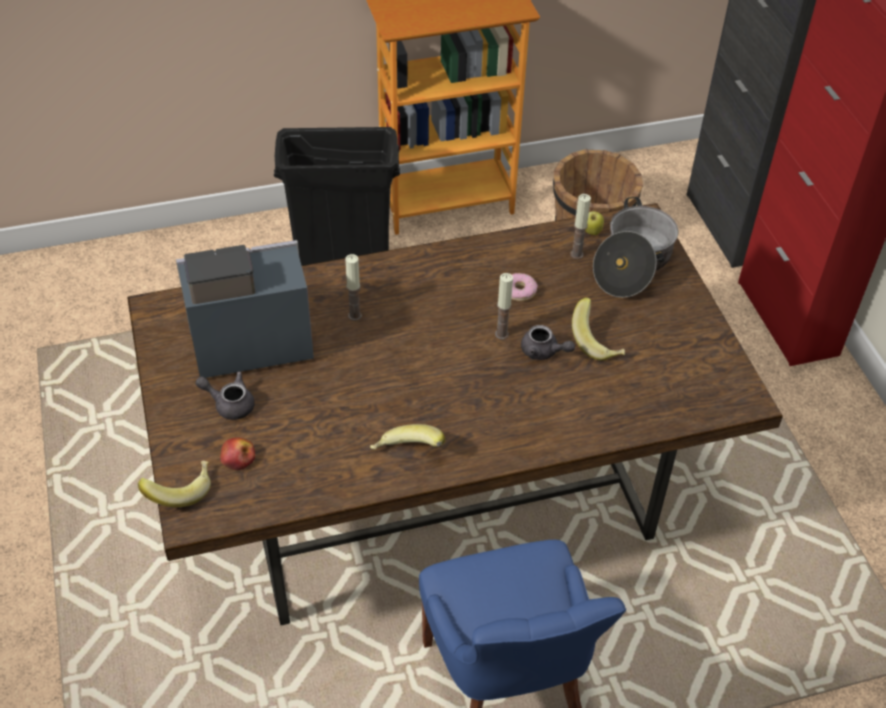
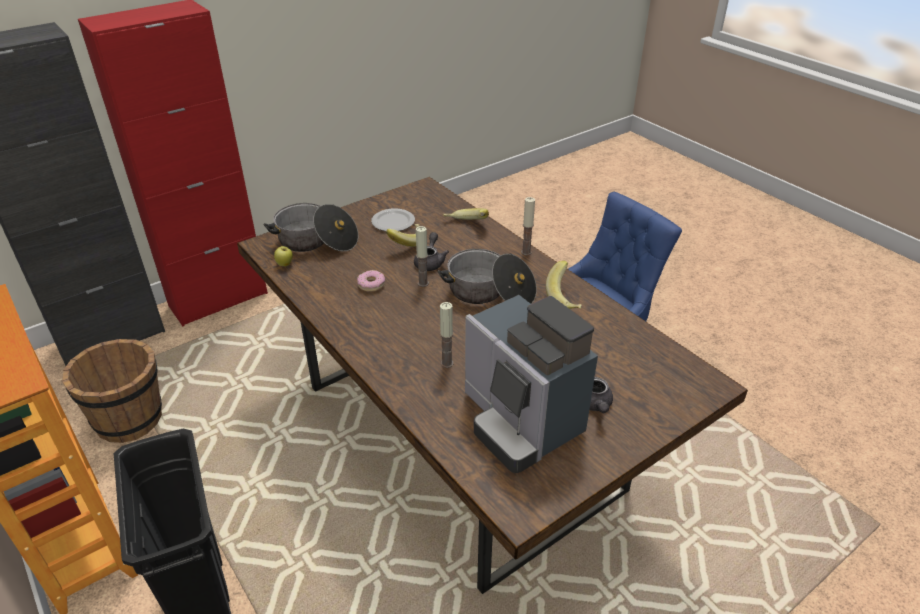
camera: 110 degrees left, 10 degrees down
(180, 490) = (696, 401): banana -> banana (465, 225)
(238, 458) = (640, 380): apple -> none
(454, 386) = (489, 293): none -> cooking pot
(576, 254) = (315, 267): candle -> candle (526, 252)
(654, 341) = (392, 222): none -> plate

